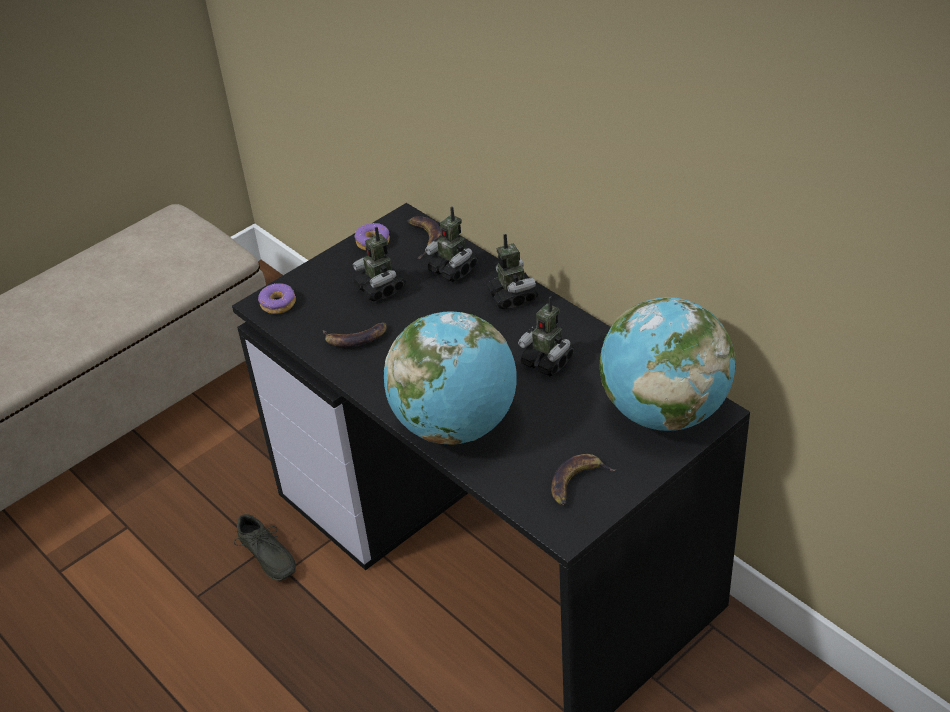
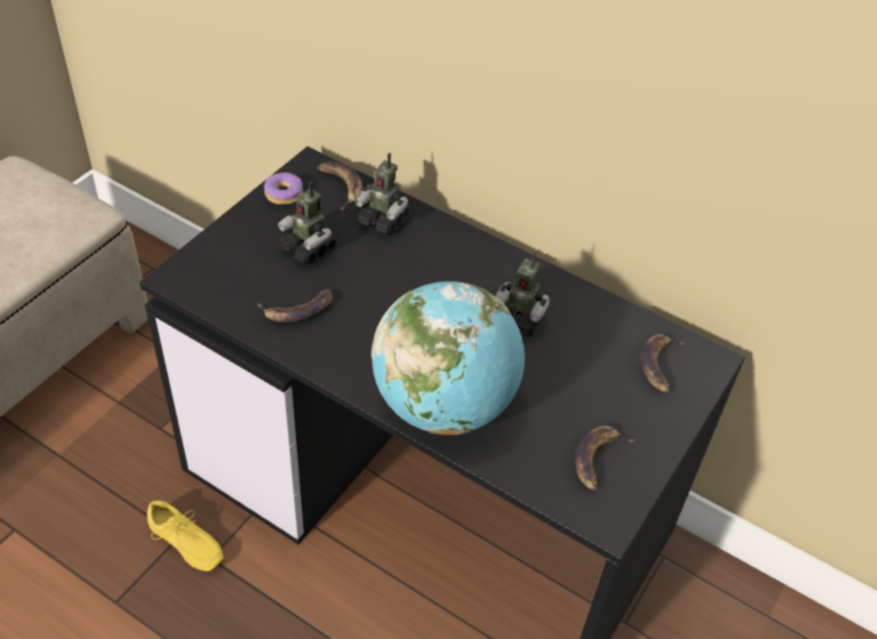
camera: 20 degrees left, 5 degrees up
(265, 558) = (184, 545): grey shoe -> yellow shoe
(278, 304) = (195, 275): donut -> none
(512, 297) = (458, 247): toy robot -> none
(664, 411) = (660, 365): globe -> banana

